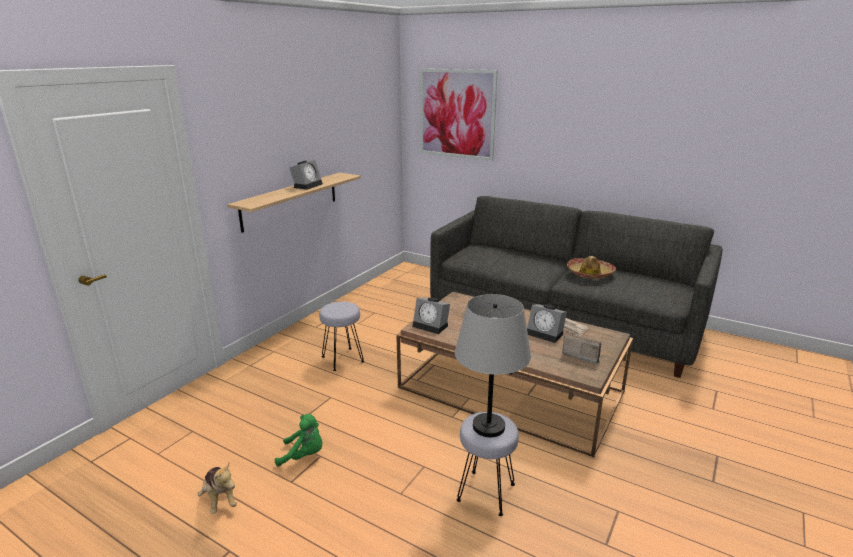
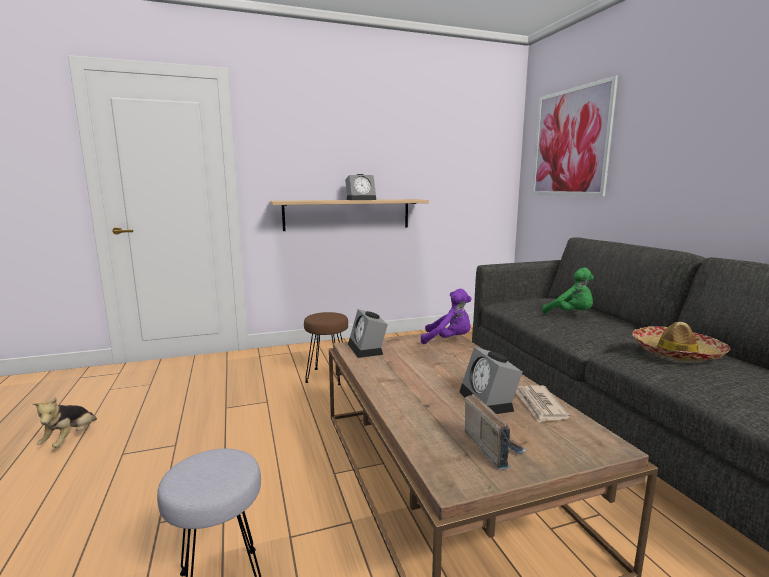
camera: 40 degrees right, 10 degrees down
(304, 455) = (167, 438): green plush toy -> green plush toy (571, 314)
(343, 359) = (328, 376): grey stool -> brown stool
(465, 301) = (448, 340): none -> purple plush toy
(488, 427) = (208, 470): grey table lamp -> none

